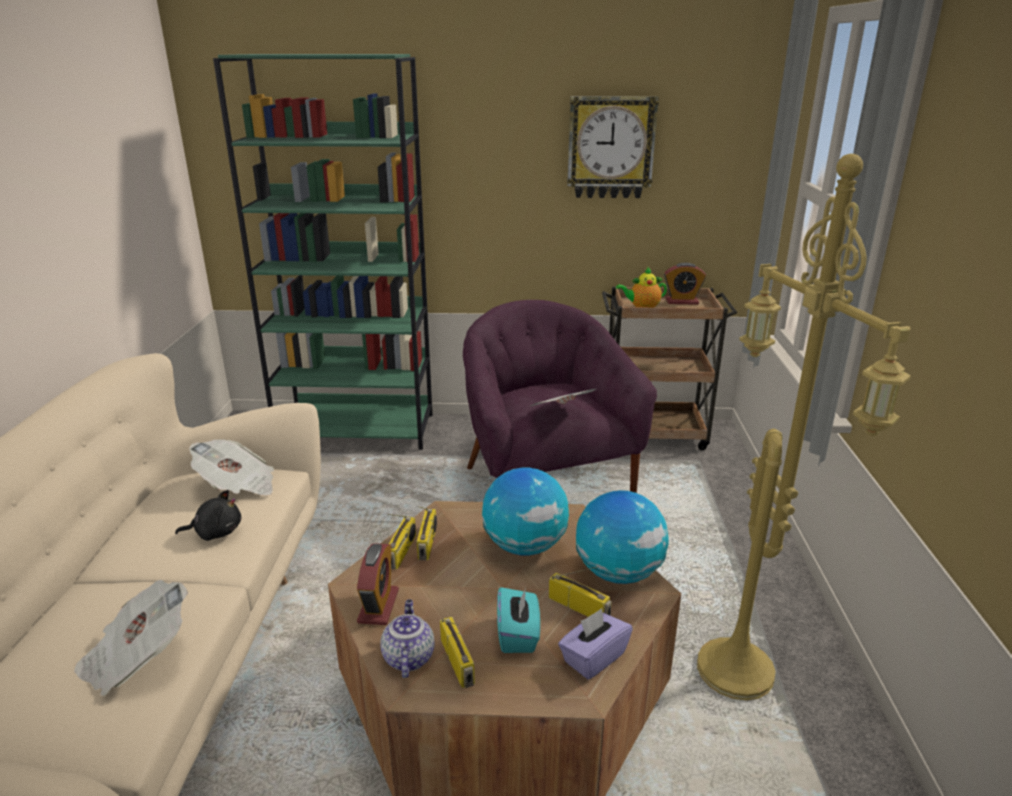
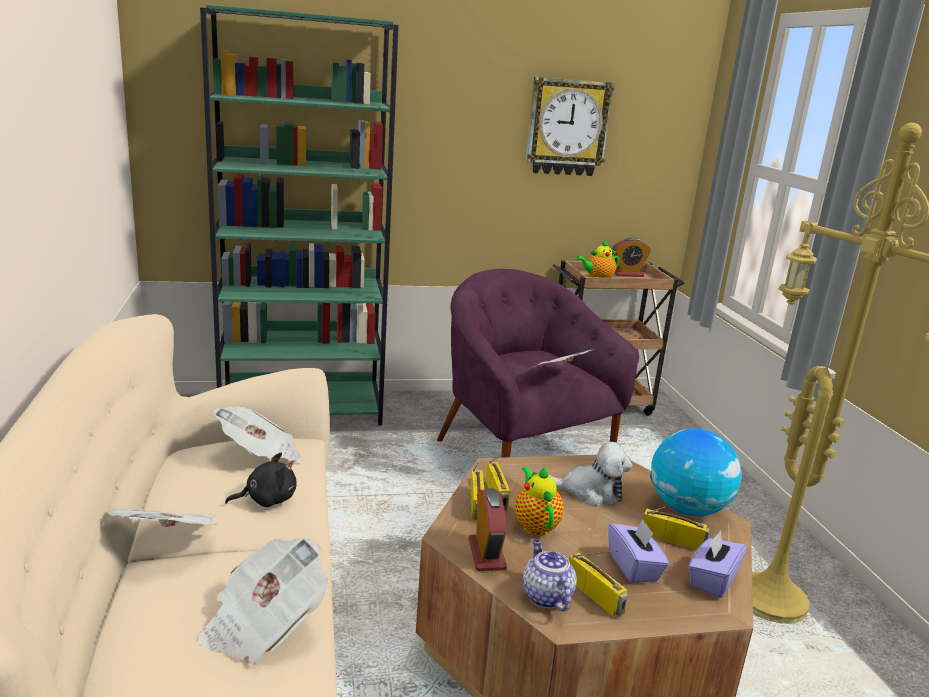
camera: 15 degrees left, 5 degrees down
(114, 566) = (172, 540): none -> newspaper
(446, 578) = (535, 525): none -> teapot
(518, 635) = (634, 567): turquoise tissue box -> purple tissue box
(524, 546) = (590, 492): globe -> plush toy

